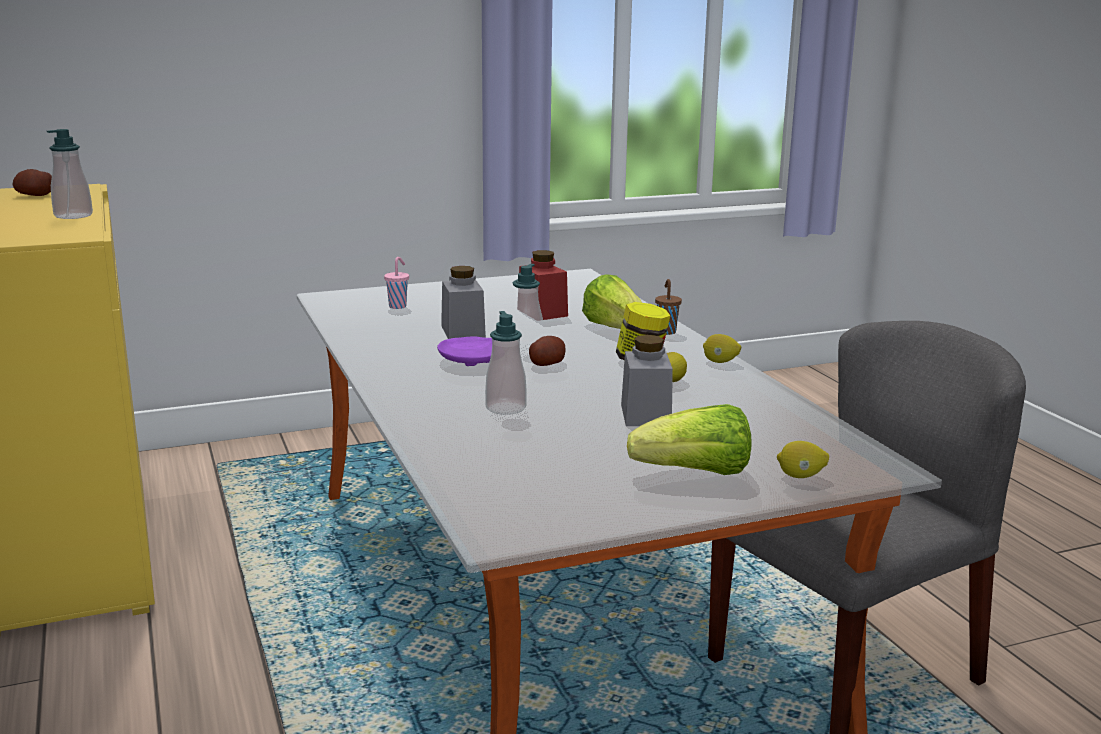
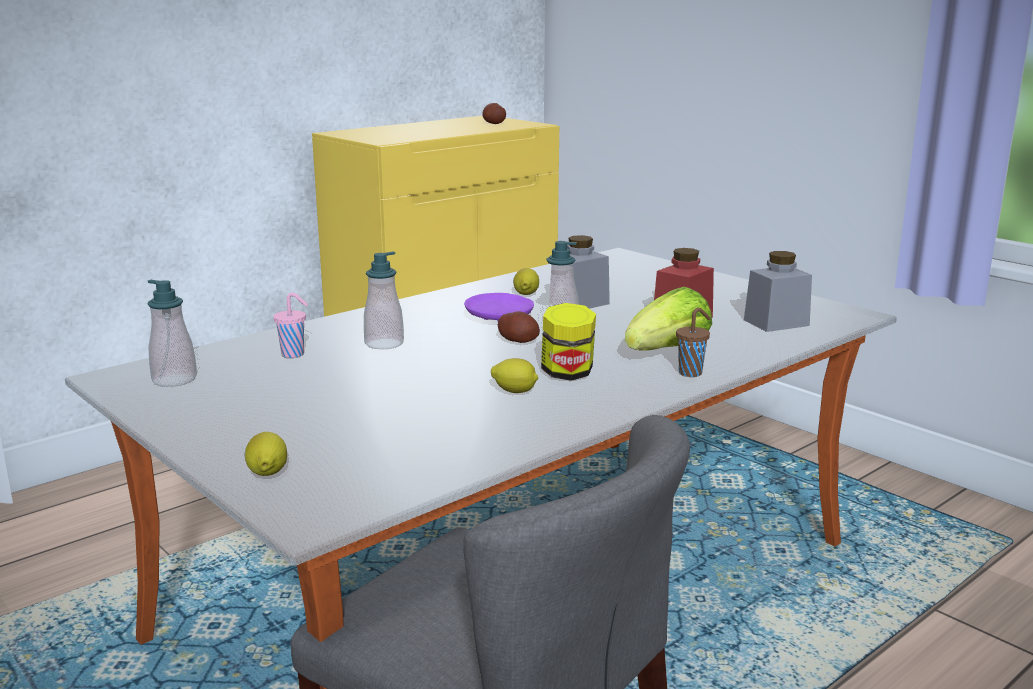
camera: 70 degrees right, 0 degrees up
(73, 216) = (441, 134): soap dispenser -> soap dispenser (174, 380)
(398, 306) = (625, 275): pink cup -> pink cup (294, 354)
(645, 415) = (404, 392): grey jar -> grey jar (776, 323)
(695, 473) = (257, 427): lettuce -> none
(720, 362) = (609, 407): lemon -> lemon (525, 294)

